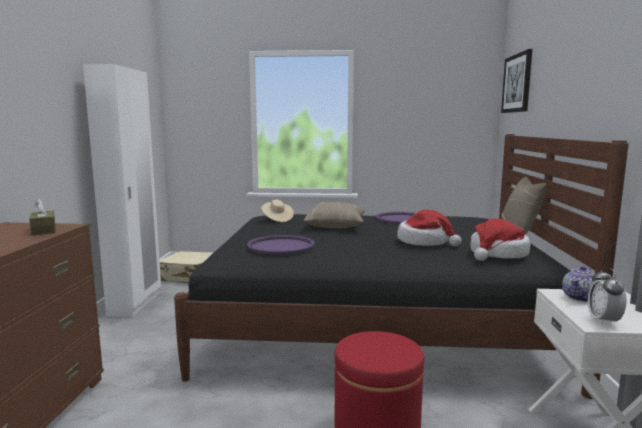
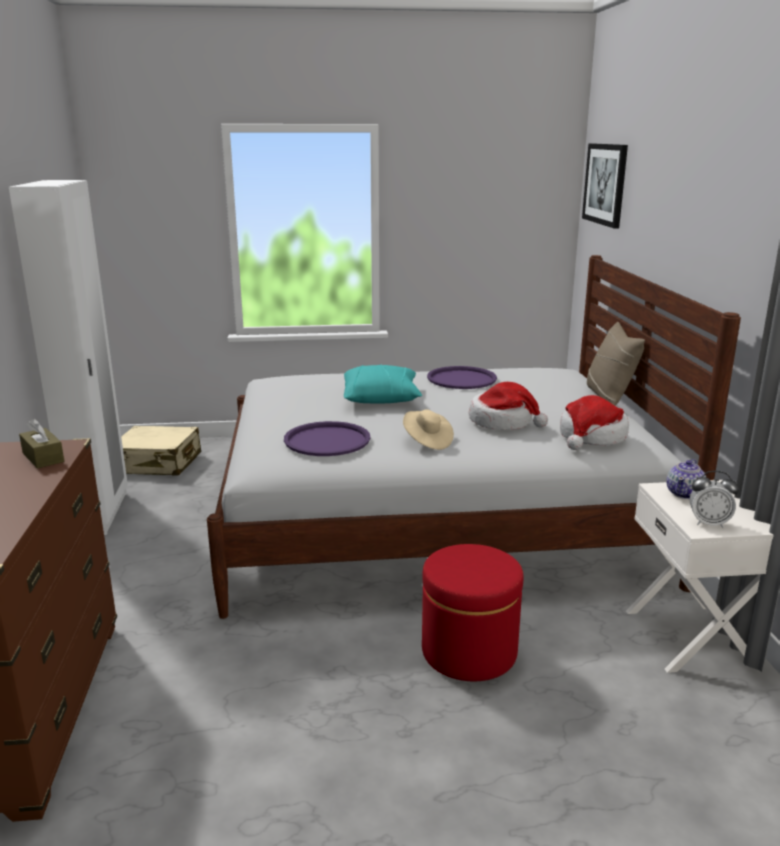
camera: 10 degrees left, 10 degrees up
(277, 219) = (295, 388): beige hat -> beige hat (427, 441)
(336, 226) = (381, 398): beige pillow -> turquoise pillow
(374, 326) = (434, 521): black bed -> white bed
(603, 321) = (709, 523): alarm clock -> alarm clock turned 75 degrees counterclockwise

